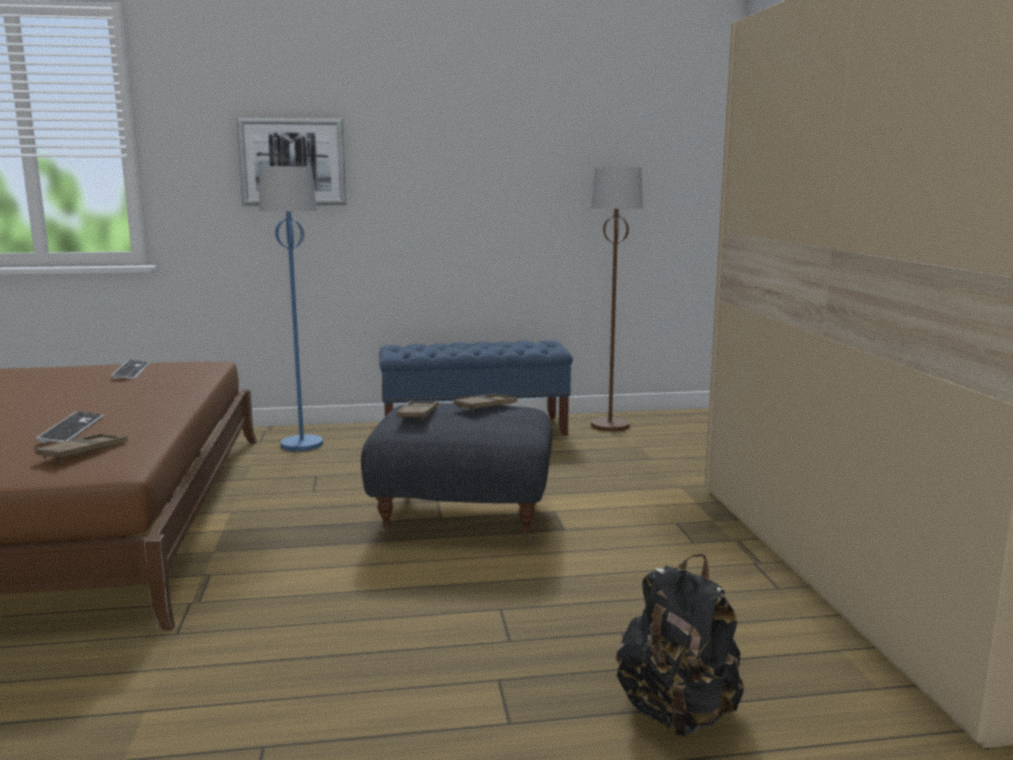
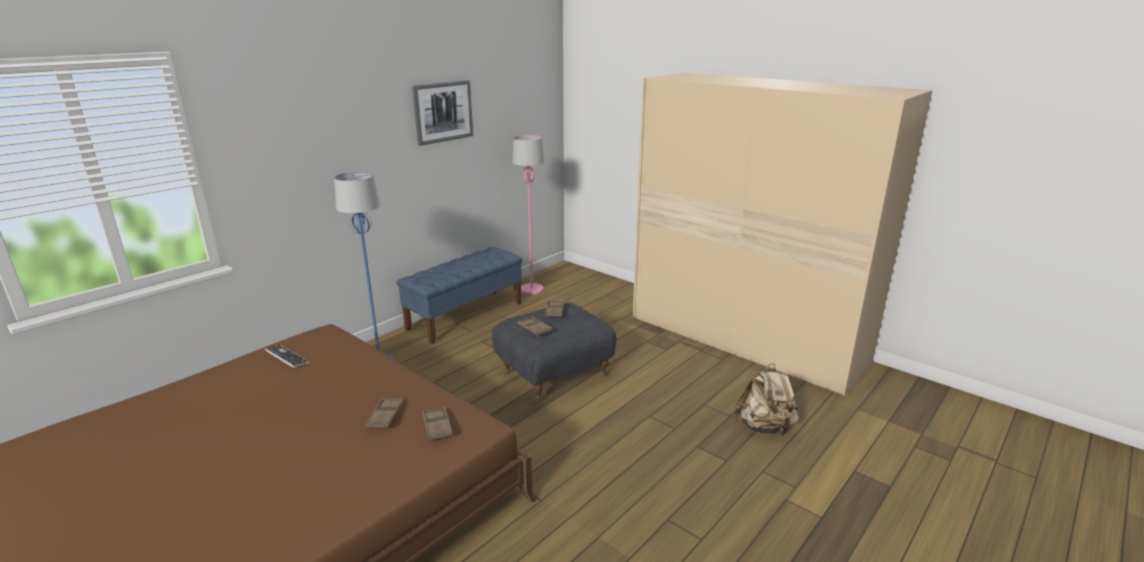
camera: 40 degrees left, 10 degrees up
(72, 429) = (385, 416): keyboard -> brown tray
(292, 162) = (324, 163): picture -> picture (443, 112)
(610, 425) = (531, 289): brown floor lamp -> pink floor lamp
(678, 713) = (765, 427): black backpack -> beige backpack

